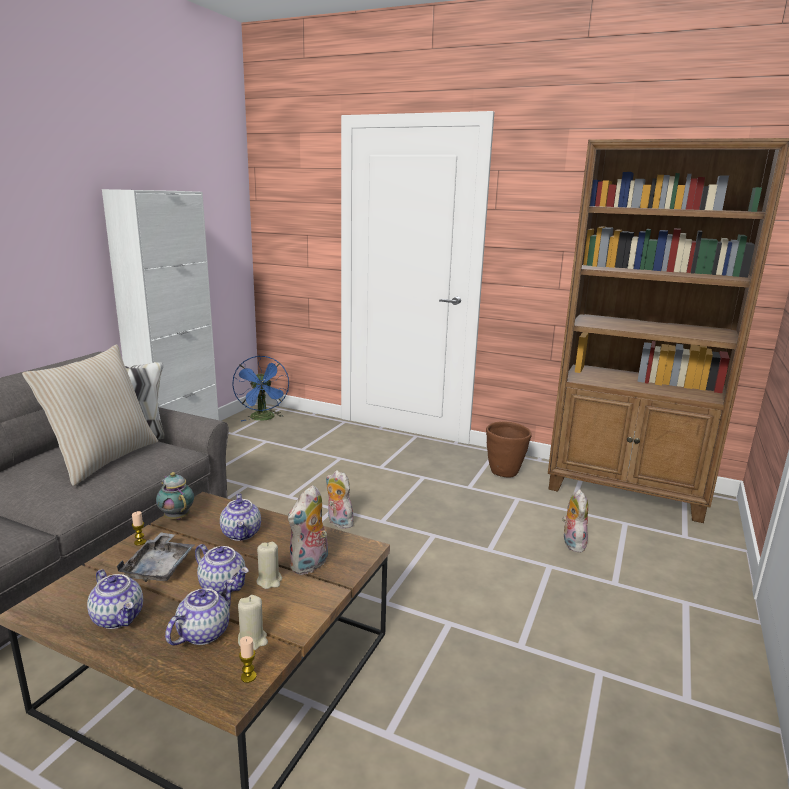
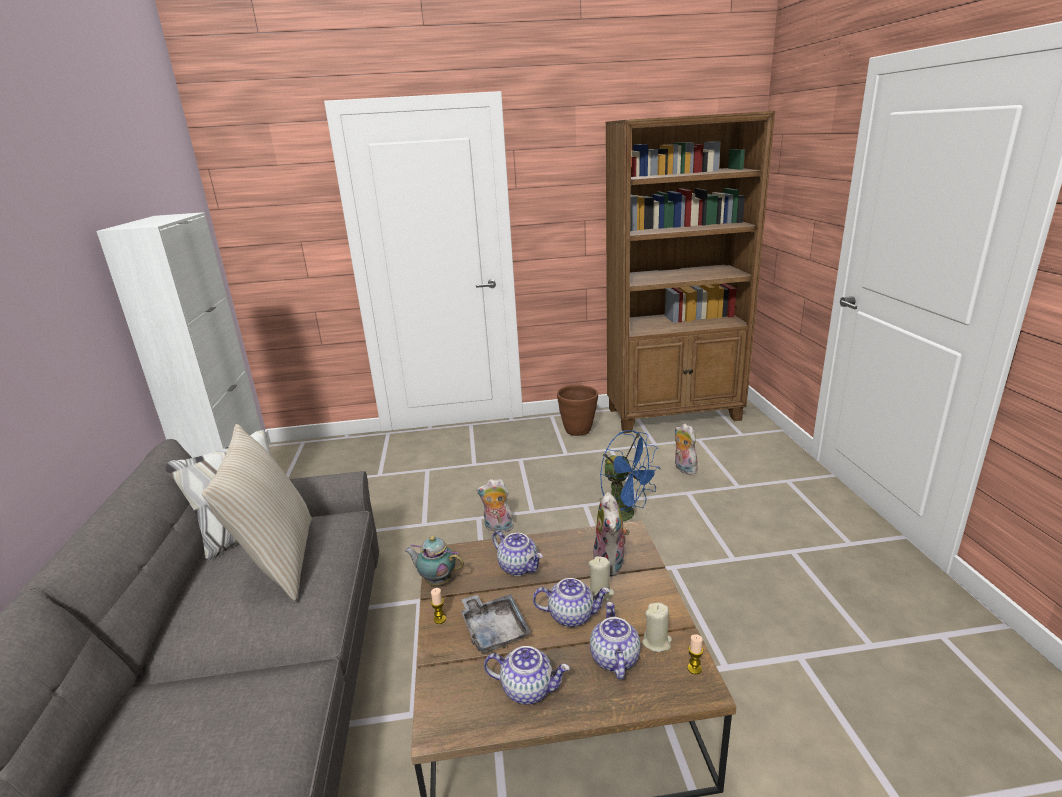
camera: 30 degrees left, 5 degrees up
(263, 419) = (298, 458): blue fan -> blue fan (625, 515)

